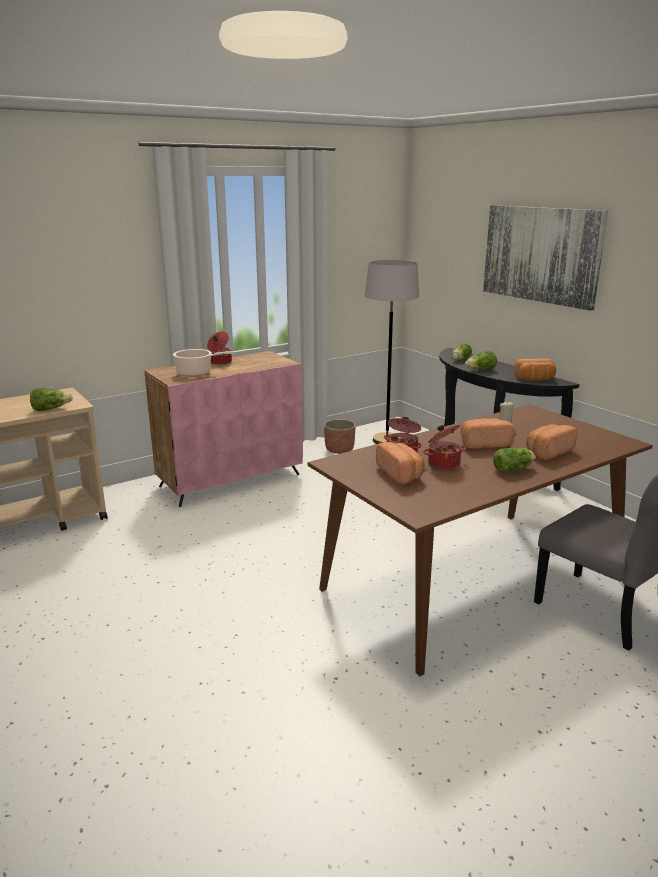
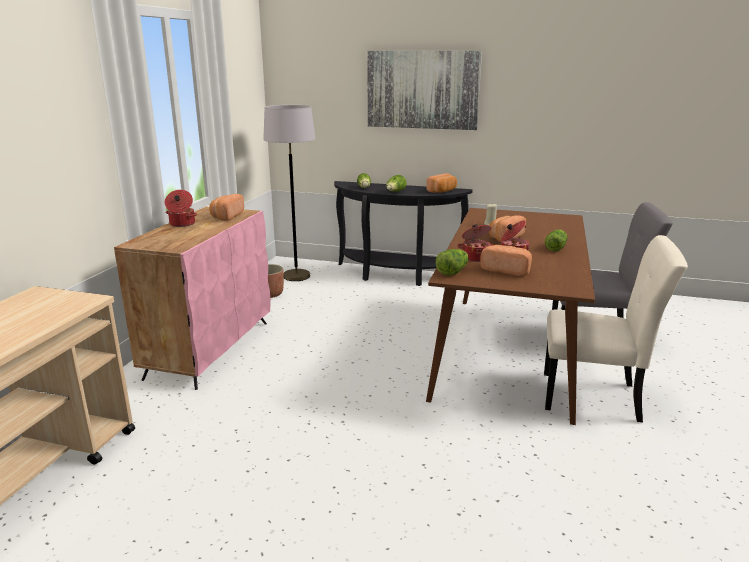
camera: 40 degrees left, 0 degrees up
(50, 409) = (65, 312): lettuce -> lettuce (452, 271)
(196, 373) = (183, 237): cooking pot -> none
(489, 664) = (595, 397): none -> beige chair
(547, 452) = (548, 233): bread -> bread (226, 216)

